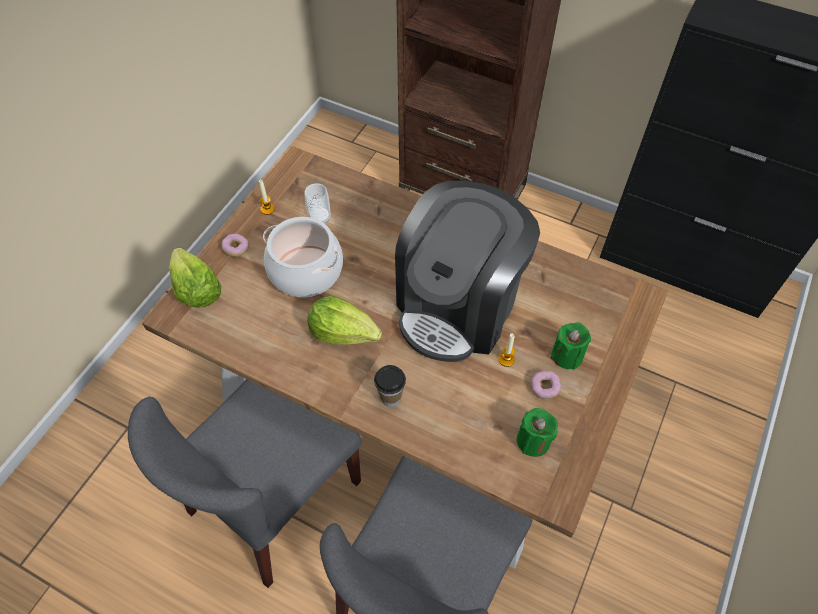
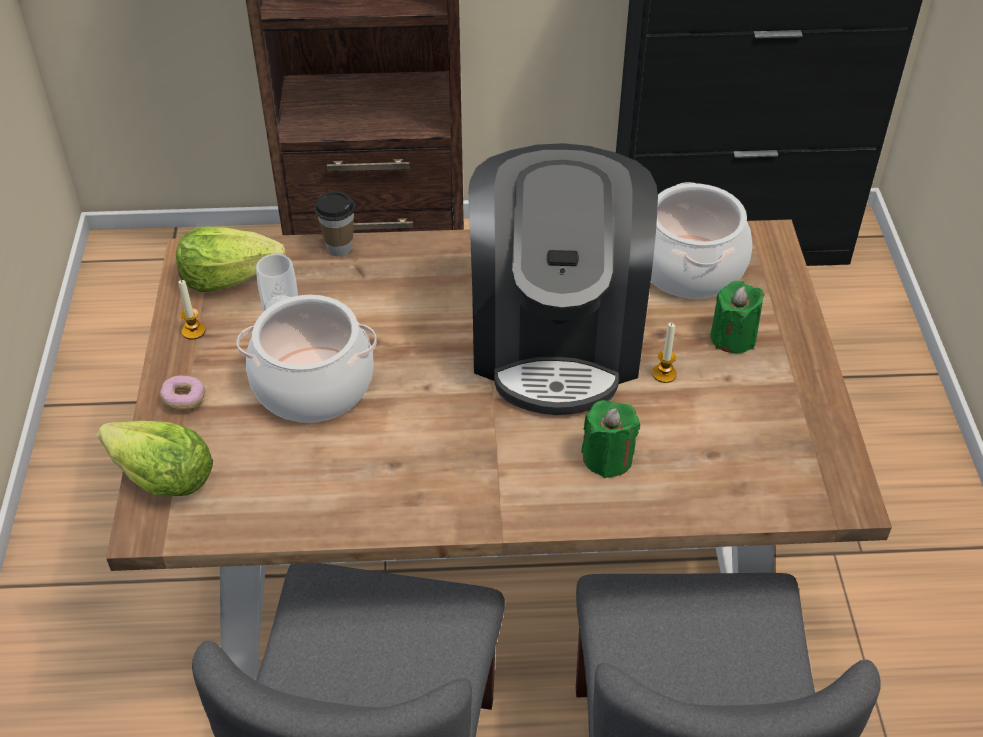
camera: 30 degrees left, 10 degrees down
(343, 332) = (426, 436): lettuce -> lettuce (229, 276)
(390, 398) = (552, 485): cup -> cup (339, 248)
(533, 441) = (767, 449): green candle -> green candle (607, 458)
(544, 387) = (734, 385): donut -> none
(574, 294) = (689, 267): none -> cooking pot

